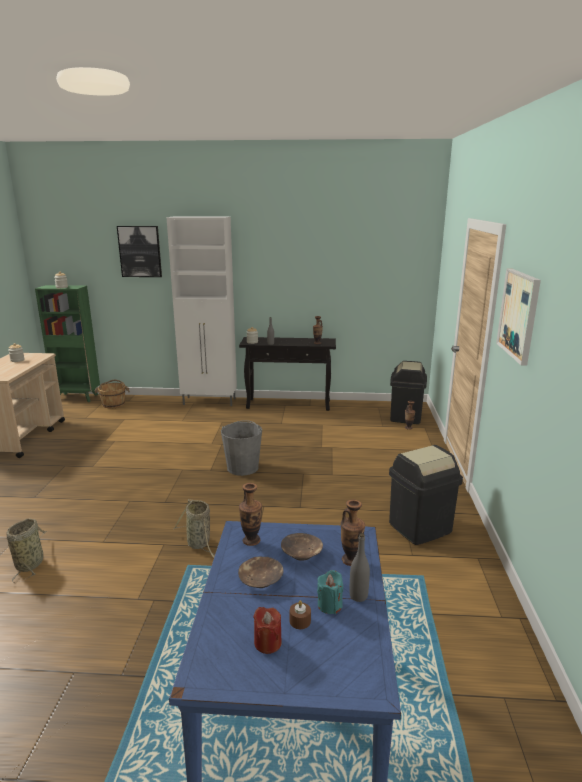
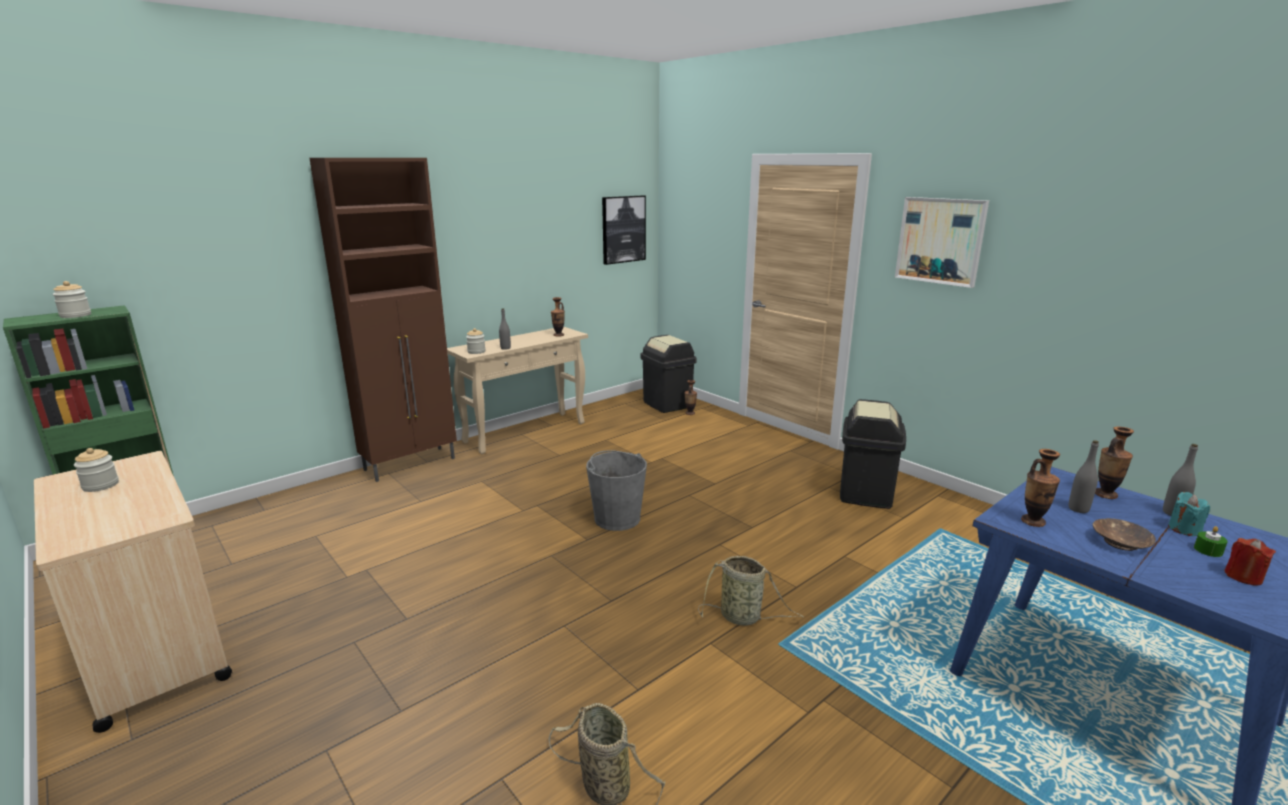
camera: 45 degrees left, 0 degrees up
(113, 404) = (244, 524): brown bucket -> none
(140, 251) = (243, 225): picture -> picture (623, 229)
(210, 402) = (411, 464): white cabinet -> brown cabinet
(289, 404) = (525, 432): black console table -> beige console table
(300, 621) = (1208, 550): brown candle -> green candle
(301, 553) = (1078, 509): brown bowl -> grey bottle

